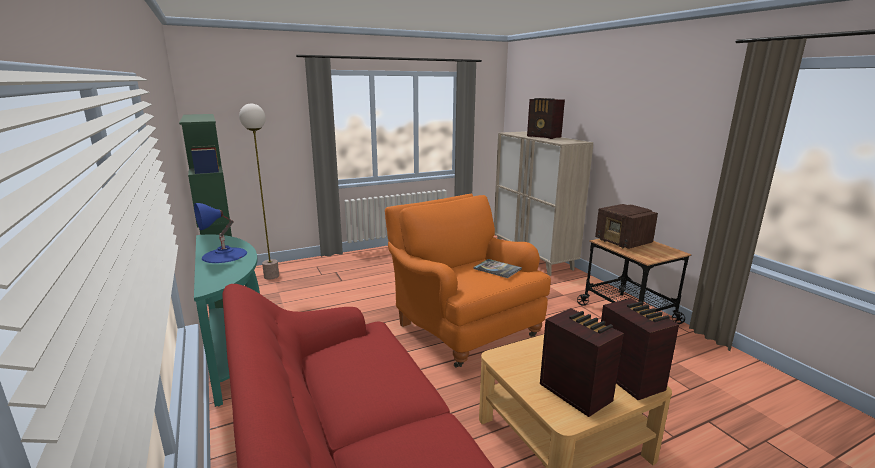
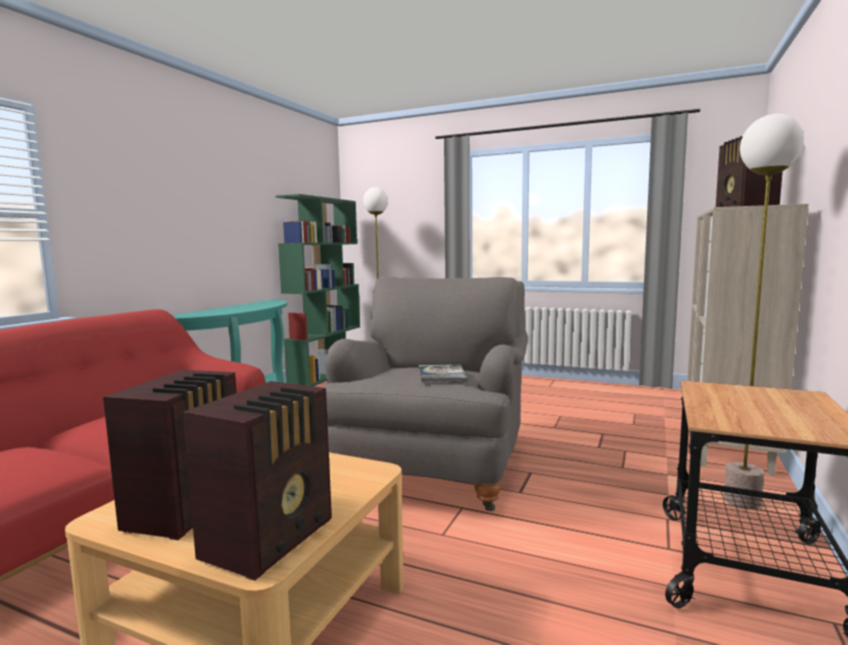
camera: 50 degrees right, 10 degrees down
(224, 255) = (242, 307): blue table lamp -> none
(463, 327) = (435, 466): orange armchair -> grey armchair
(585, 286) = (742, 501): none -> floor lamp
(623, 242) = (746, 396): radio -> none

